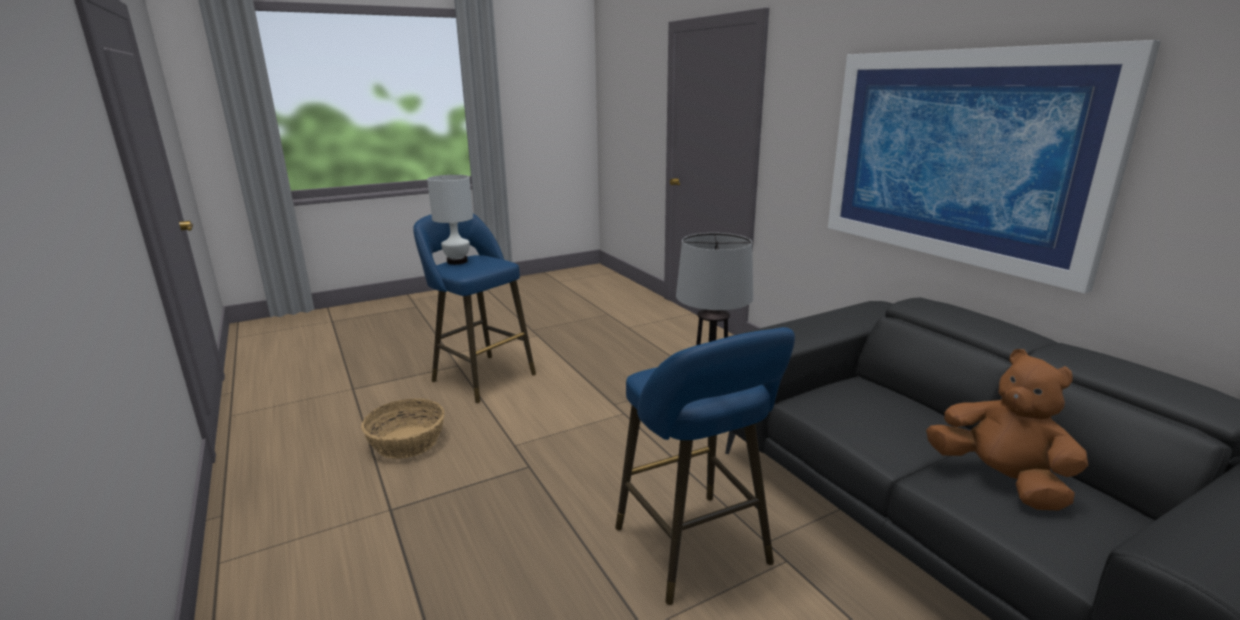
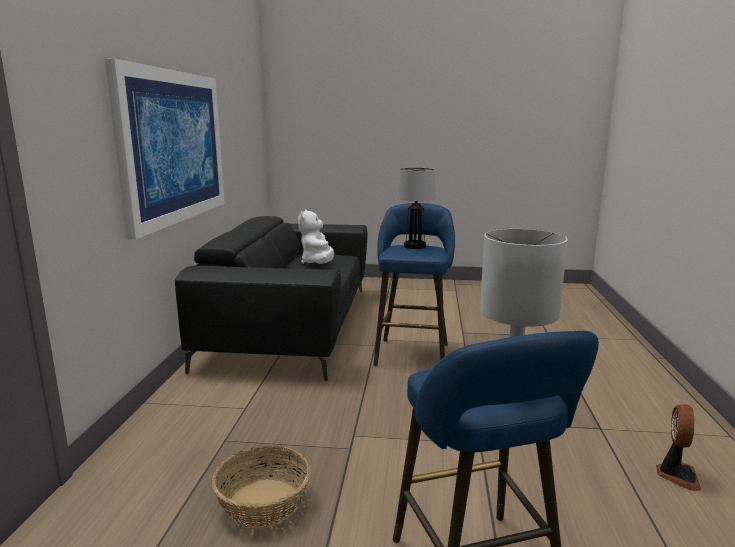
camera: 145 degrees left, 5 degrees down
(326, 480) = (676, 475): none -> fan
(407, 442) = (595, 489): basket -> basket (263, 502)
(999, 480) = (318, 263): brown plush toy -> white plush toy

